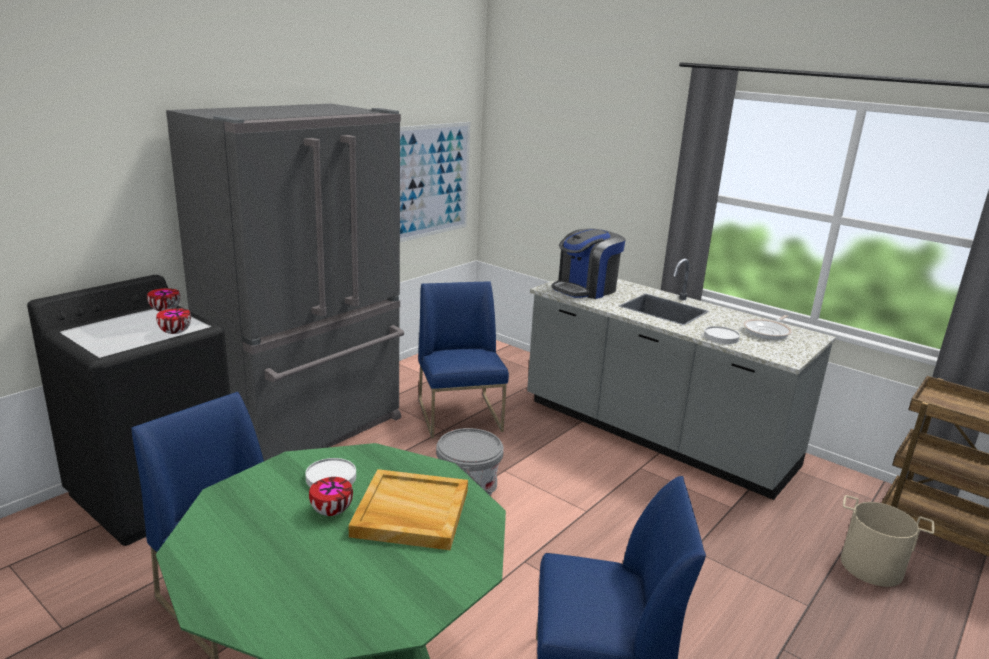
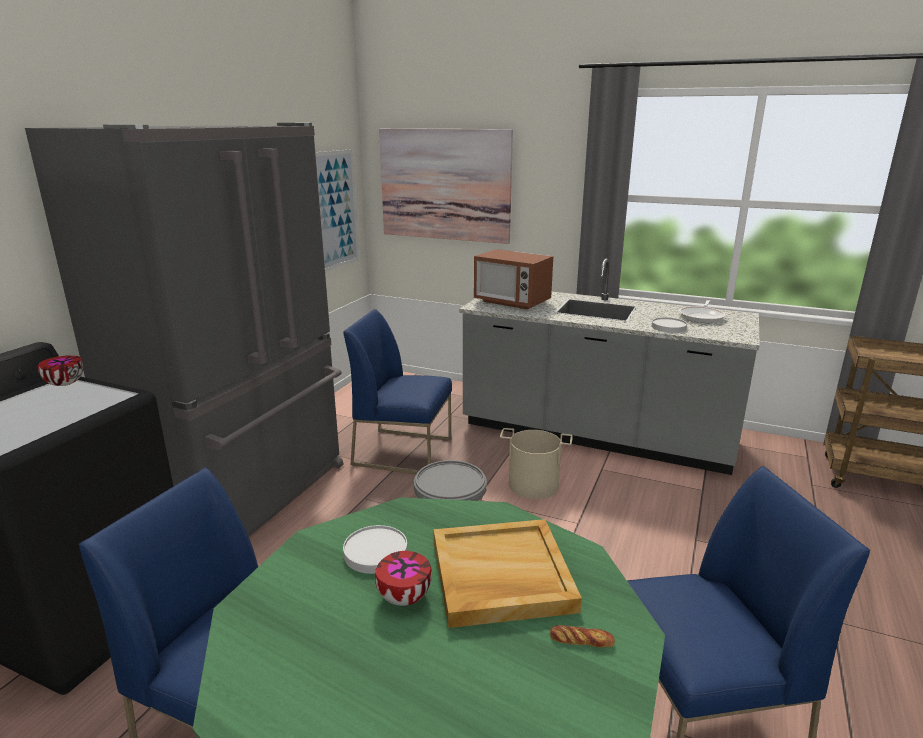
camera: 15 degrees left, 0 degrees up
(175, 332) = (92, 407): bowl -> none
(436, 567) = (581, 640): none -> bread
(460, 416) = (404, 451): blue chair -> blue chair turned 45 degrees counterclockwise
(551, 164) = (445, 185): none -> picture
(585, 289) = (512, 302): coffee machine -> microwave
(871, 567) = (848, 519): beige bucket -> beige bucket (533, 485)

